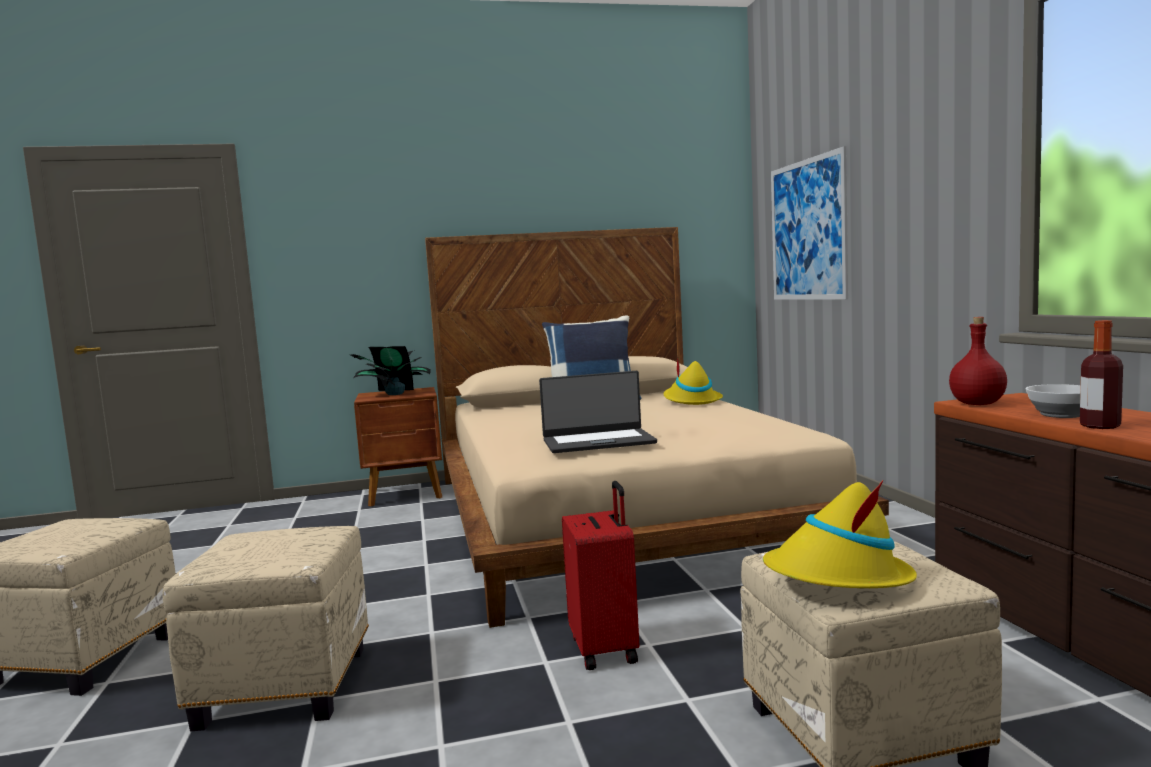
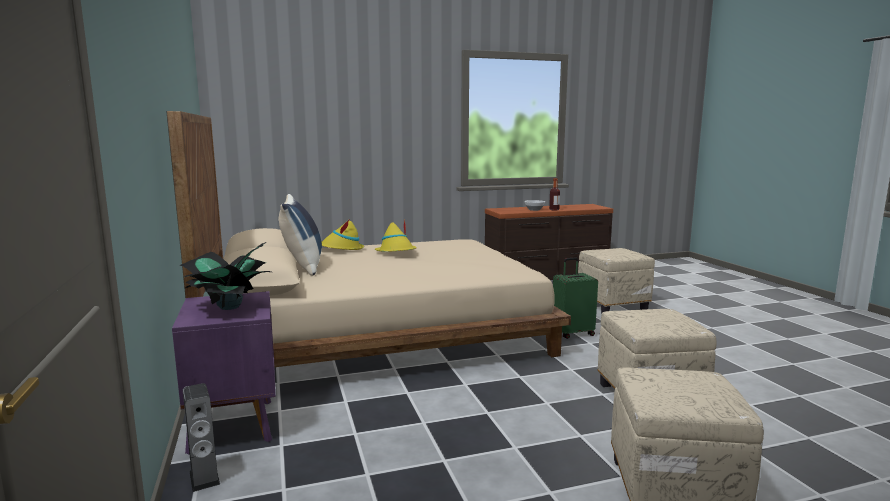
camera: 95 degrees left, 5 degrees up
(334, 498) = (204, 478): none -> speaker
(406, 494) = (234, 424): brown nightstand -> purple nightstand
(598, 441) = (483, 260): laptop -> none
(606, 649) = (572, 333): red suitcase -> green suitcase
(807, 230) = (292, 131): picture -> none
(837, 577) = (628, 254): yellow hat -> yellow hat (396, 252)
(977, 404) = (510, 212): red bottle -> none

